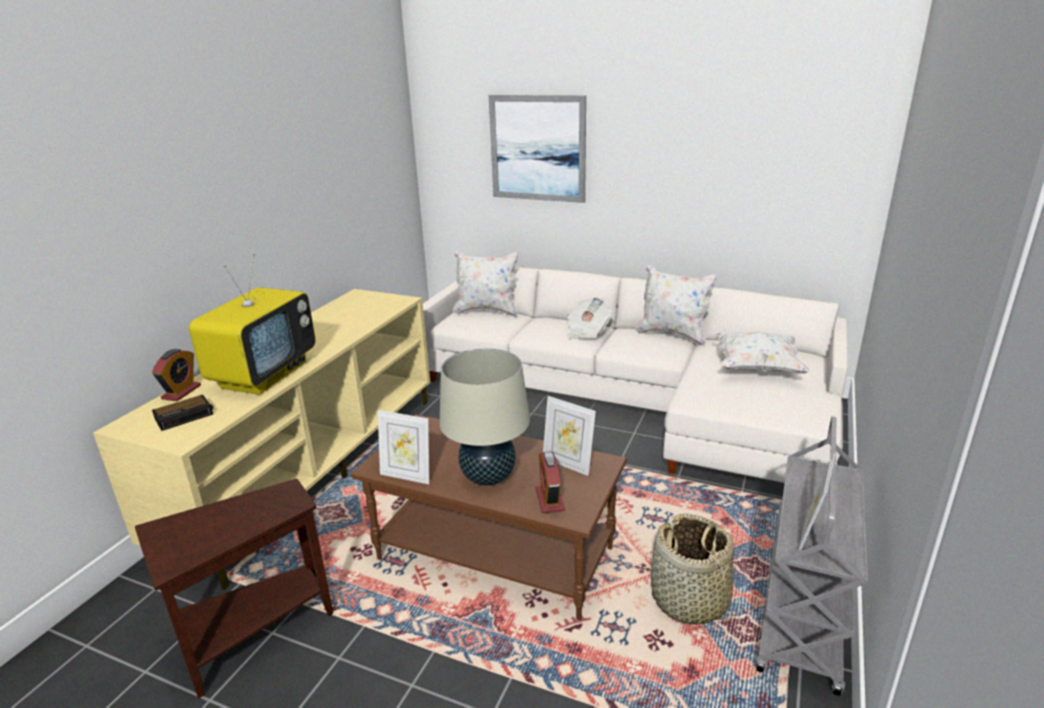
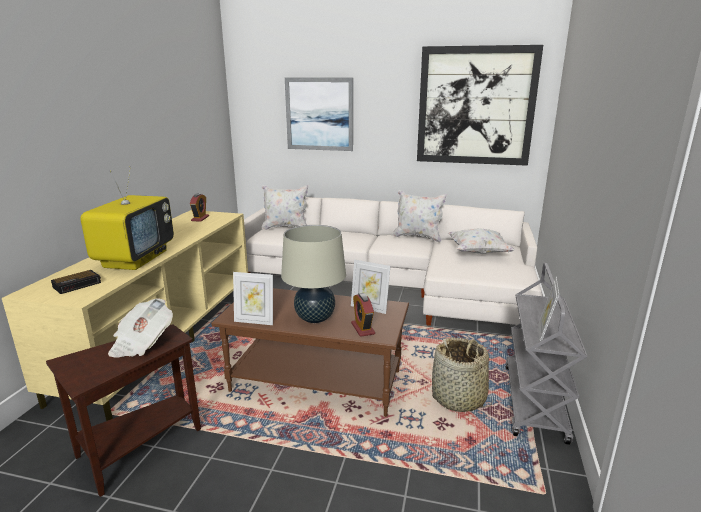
camera: 10 degrees left, 5 degrees down
(181, 392) = (70, 271): alarm clock -> alarm clock (200, 218)
(587, 331) = (359, 237): newspaper -> newspaper (142, 343)
(770, 140) = (475, 106): none -> picture

